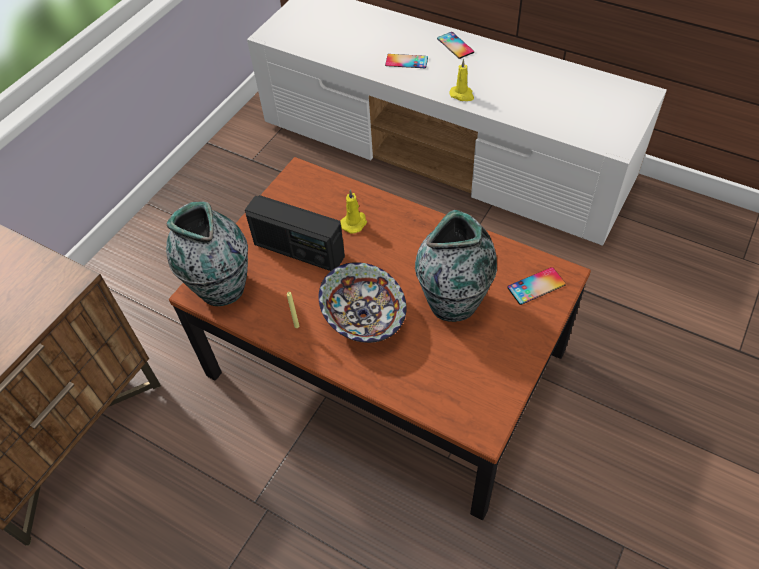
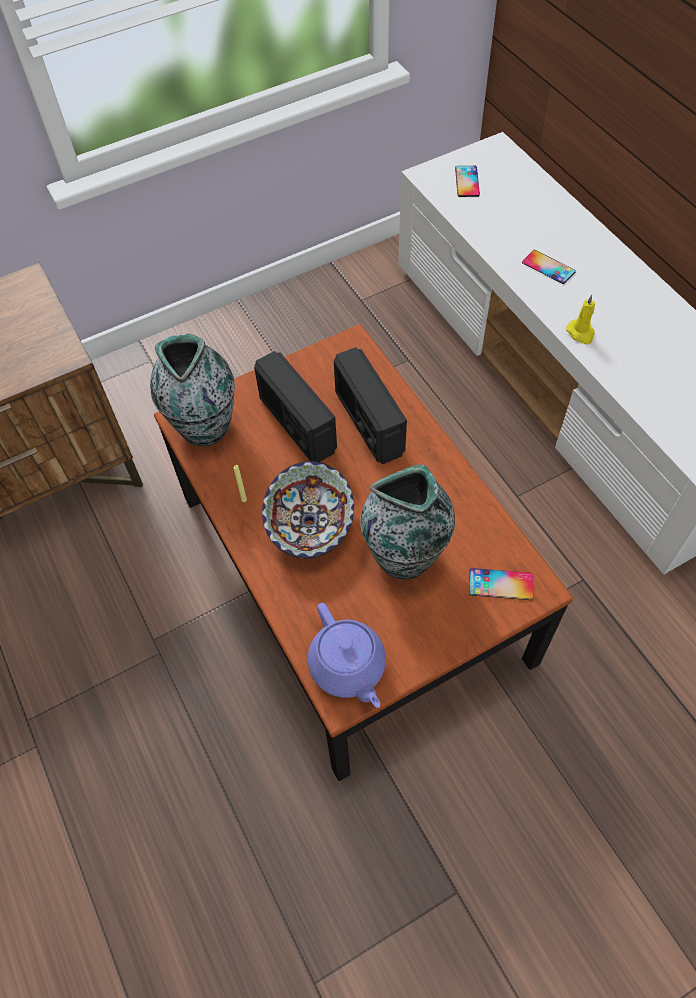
camera: 30 degrees right, 5 degrees up
(354, 223) = (368, 423): yellow candle -> radio
(455, 45) = (616, 271): phone -> phone (467, 181)
(472, 404) = (348, 667): none -> purple teapot

